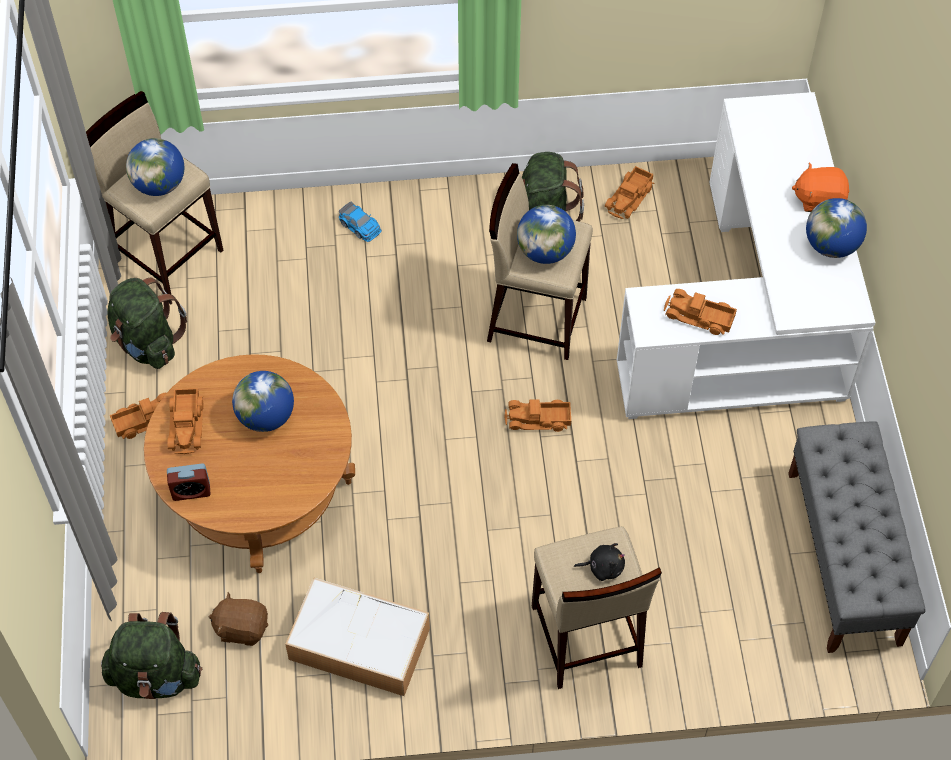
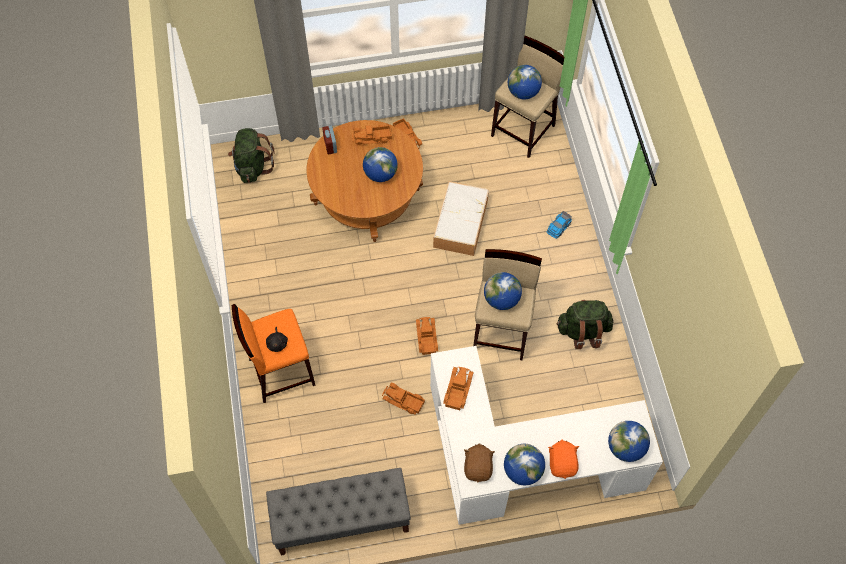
camera: 85 degrees right, 5 degrees up
(148, 343) = (458, 131): green backpack -> none
(241, 628) = (281, 201): brown plush toy -> brown plush toy (478, 467)
(357, 644) = (273, 256): storage box -> storage box (460, 222)
(585, 637) = (281, 371): beige stool -> orange stool
(630, 198) = (609, 383): toy truck -> toy truck (403, 401)
(795, 127) = (625, 447): none -> globe

